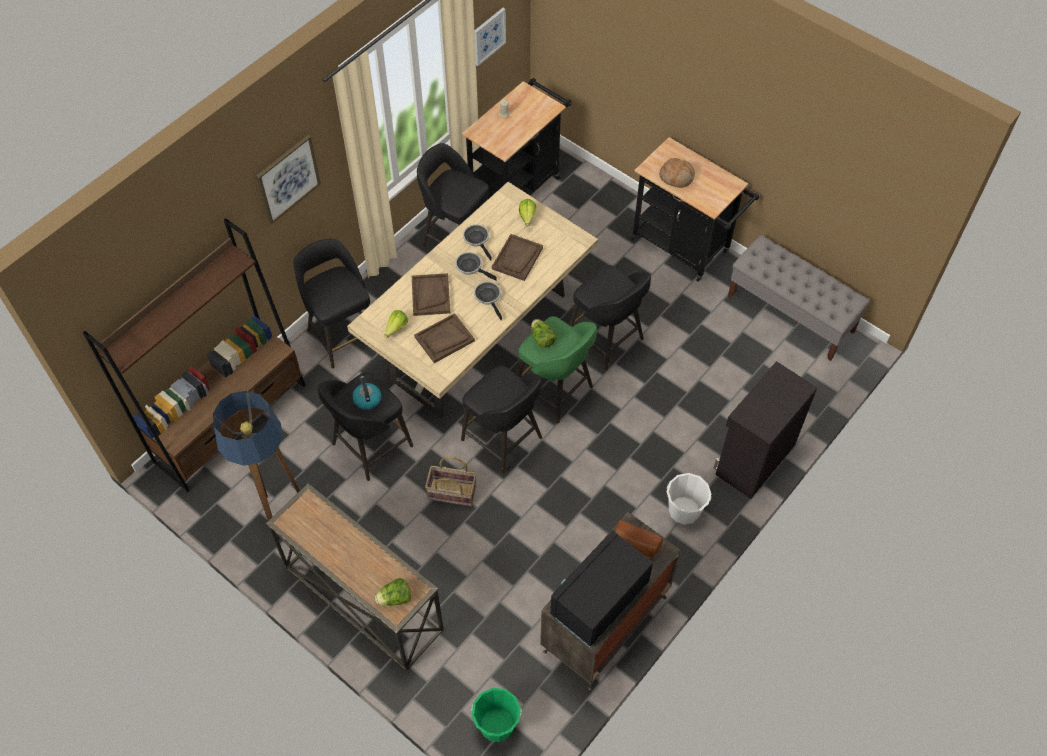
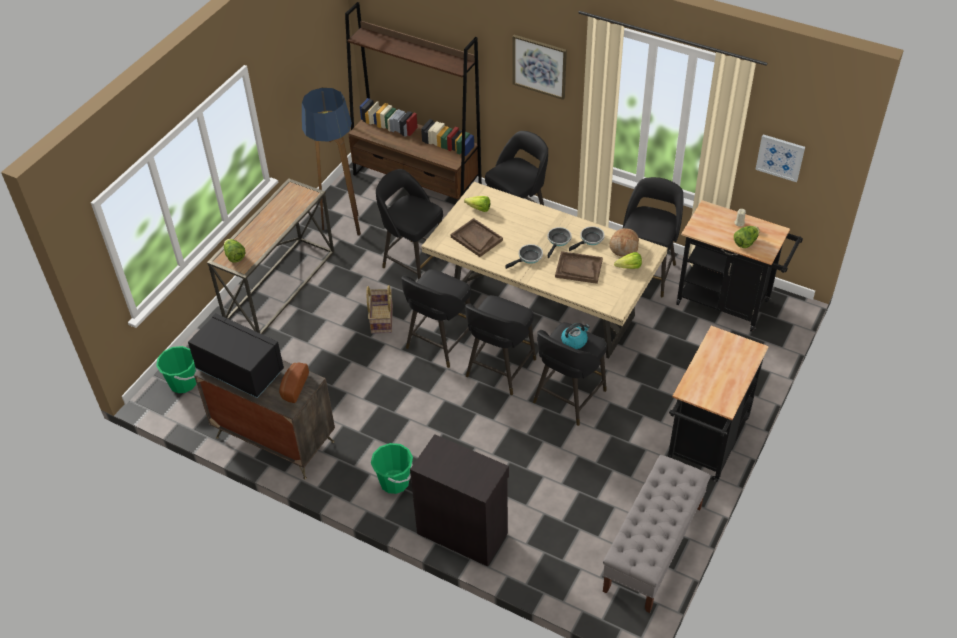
camera: 80 degrees right, 10 degrees down
(367, 399) = (413, 212): kettle -> kettle (574, 341)
(430, 295) = (519, 222): brown tray -> none
(542, 339) = (502, 306): lettuce -> lettuce (745, 242)
(555, 391) = (499, 369): green stool -> black stool
(676, 177) = (715, 359): bread -> bread (624, 246)
(684, 510) = (394, 482): white bucket -> green bucket

